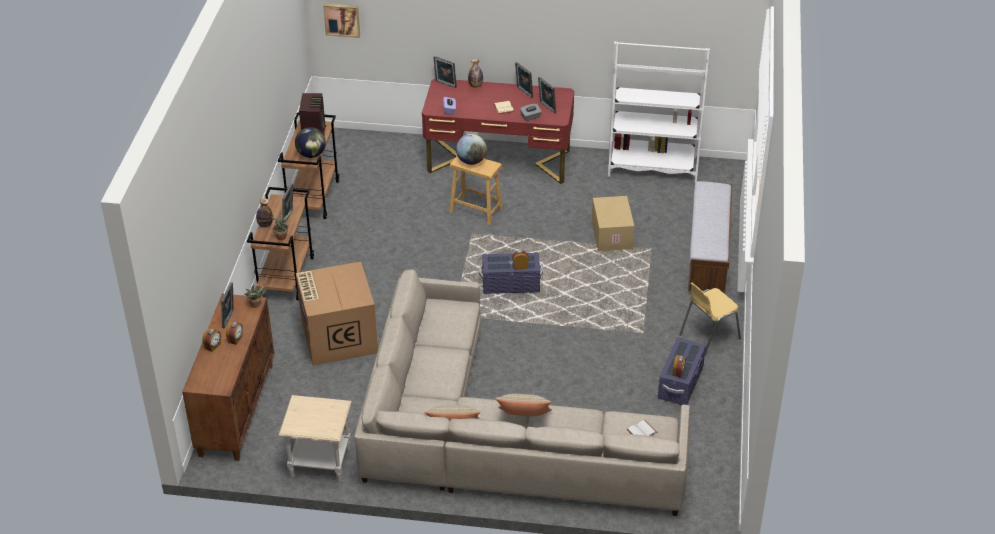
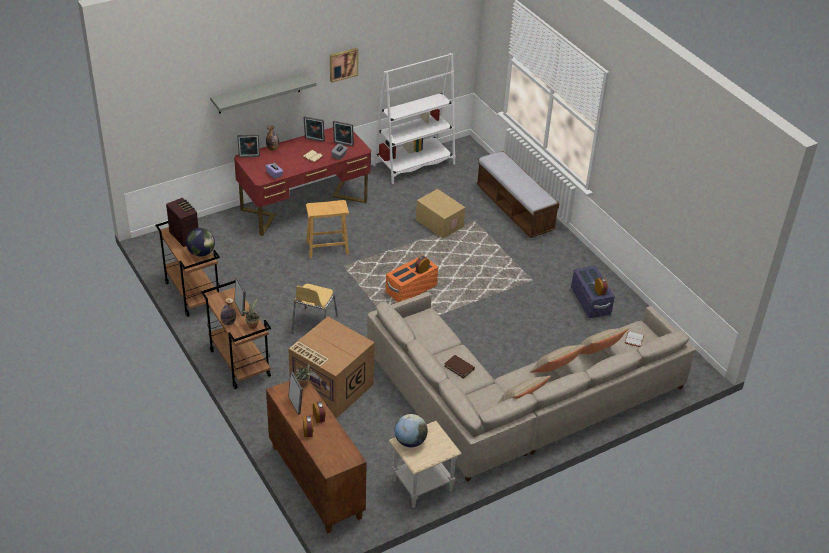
camera: 40 degrees left, 0 degrees up
(342, 19) = (150, 131): picture -> picture (343, 64)
(436, 368) = (459, 367): none -> brown book
(469, 19) = (259, 93): none -> grey shelf
(471, 161) = (322, 207): globe -> globe (410, 441)
(510, 285) = (411, 289): purple storage box -> orange storage box
(587, 426) = (597, 354): none -> beige pillow
(708, 337) = (573, 262): yellow chair -> yellow chair (313, 325)

